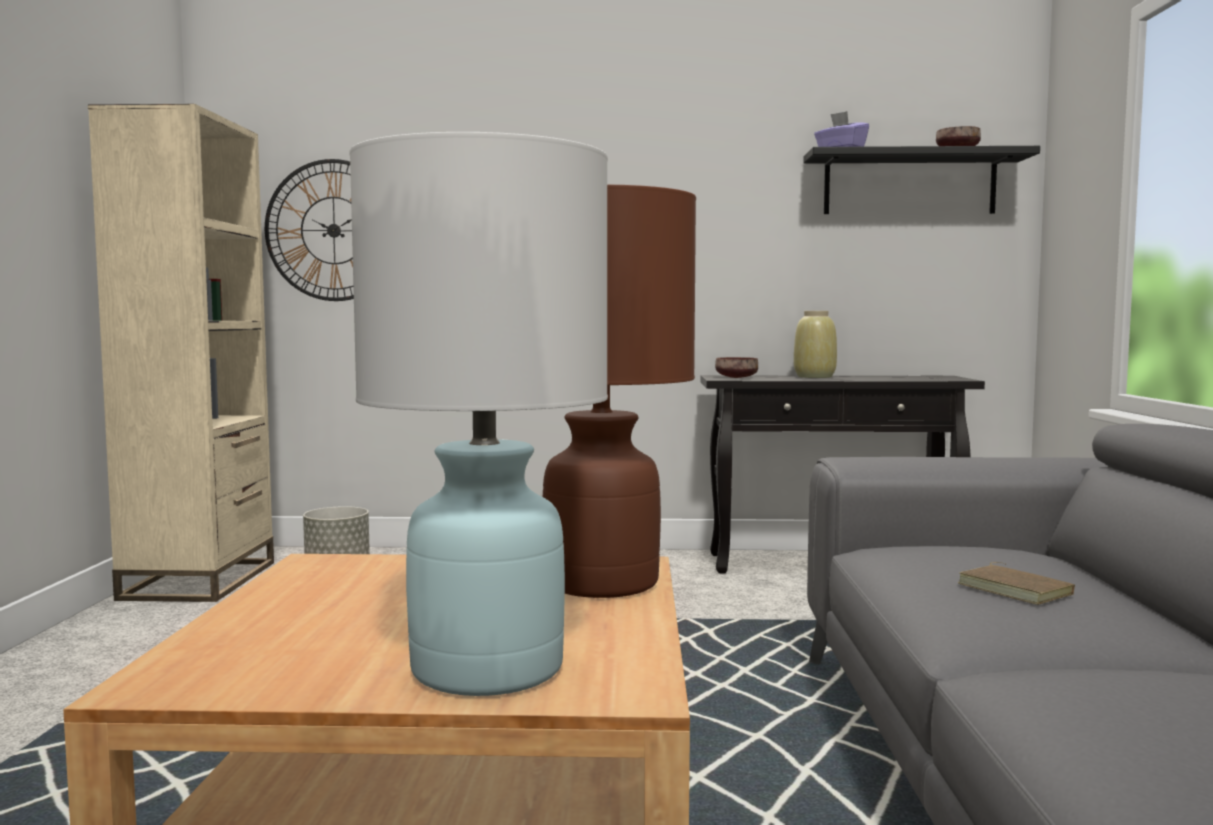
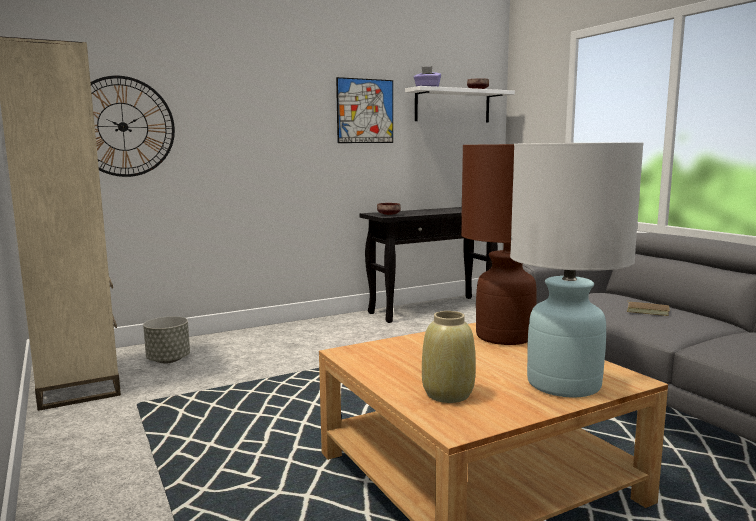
camera: 30 degrees left, 5 degrees up
(722, 198) = (365, 111): none -> picture
(814, 377) = (420, 211): beige vase -> beige vase (447, 395)
(909, 184) = (452, 106): black shelf -> white shelf

